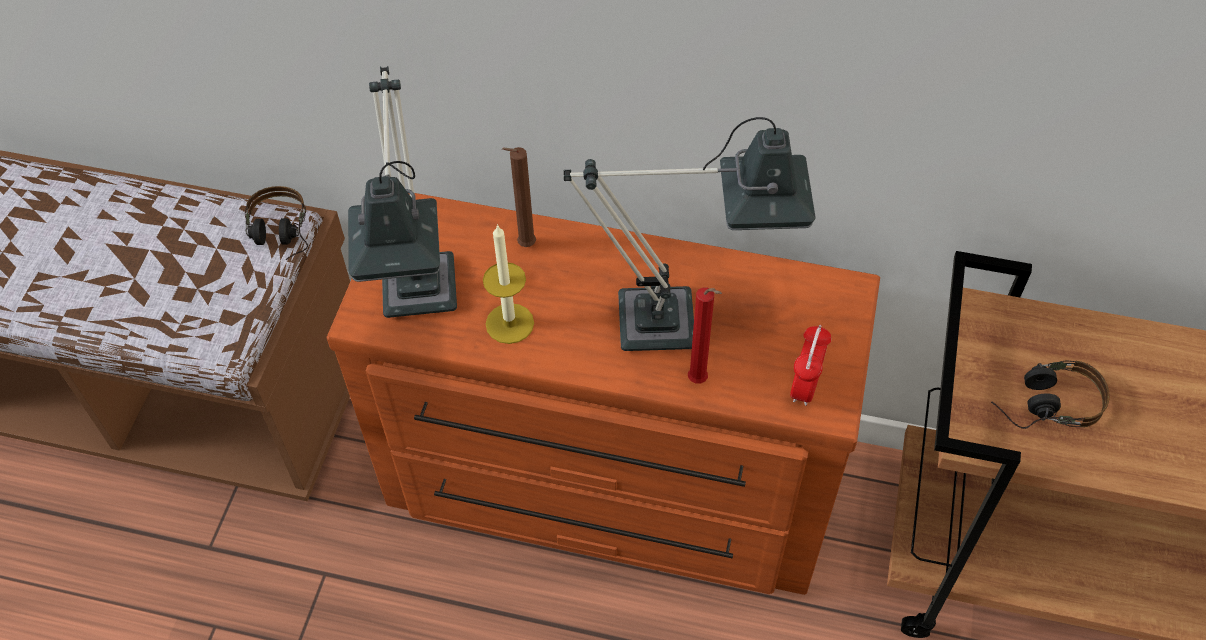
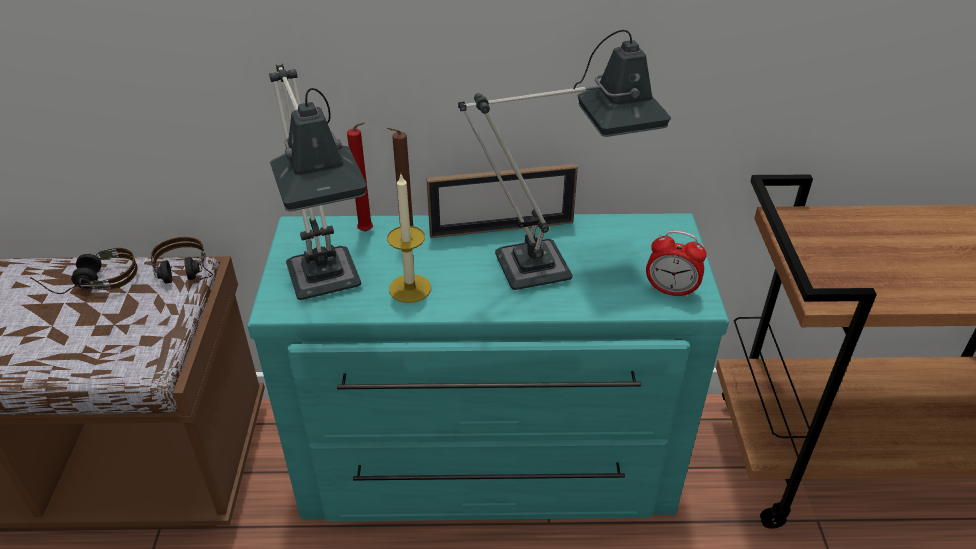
camera: 15 degrees left, 15 degrees down
(607, 488) = (488, 466): brown dresser -> turquoise dresser
(639, 256) = (502, 228): none -> picture frame
(700, 381) = (585, 301): red candle -> red candle (368, 232)
(805, 386) = (671, 291): alarm clock -> alarm clock turned 75 degrees counterclockwise
(1041, 404) = (859, 267): headphones -> headphones (91, 282)

